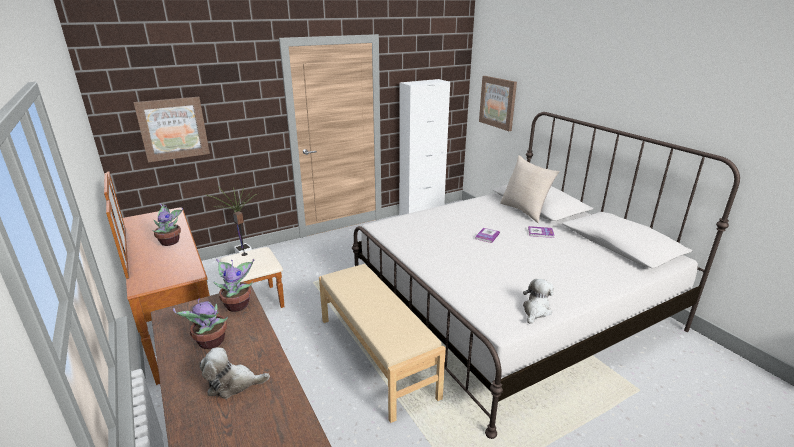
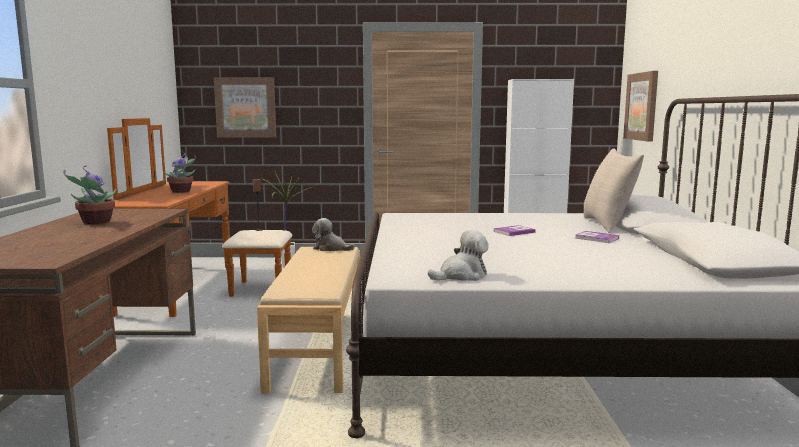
camera: 30 degrees right, 15 degrees down
(233, 384) = (64, 236): plush toy -> plush toy (331, 249)
(238, 304) = (155, 213): potted plant -> none

